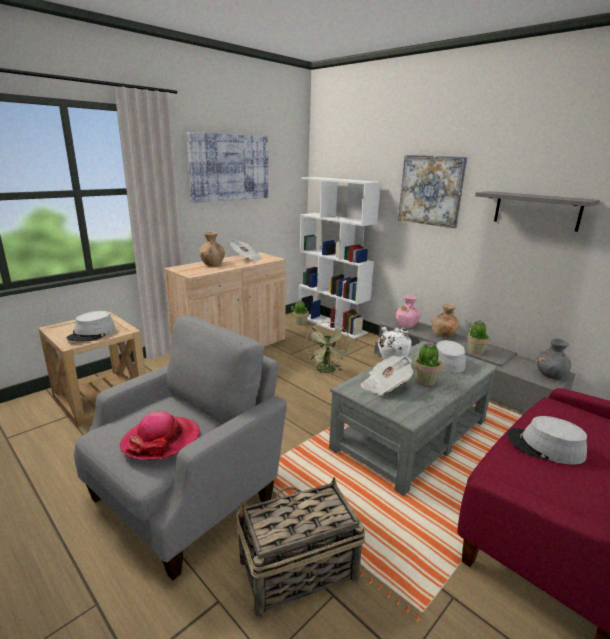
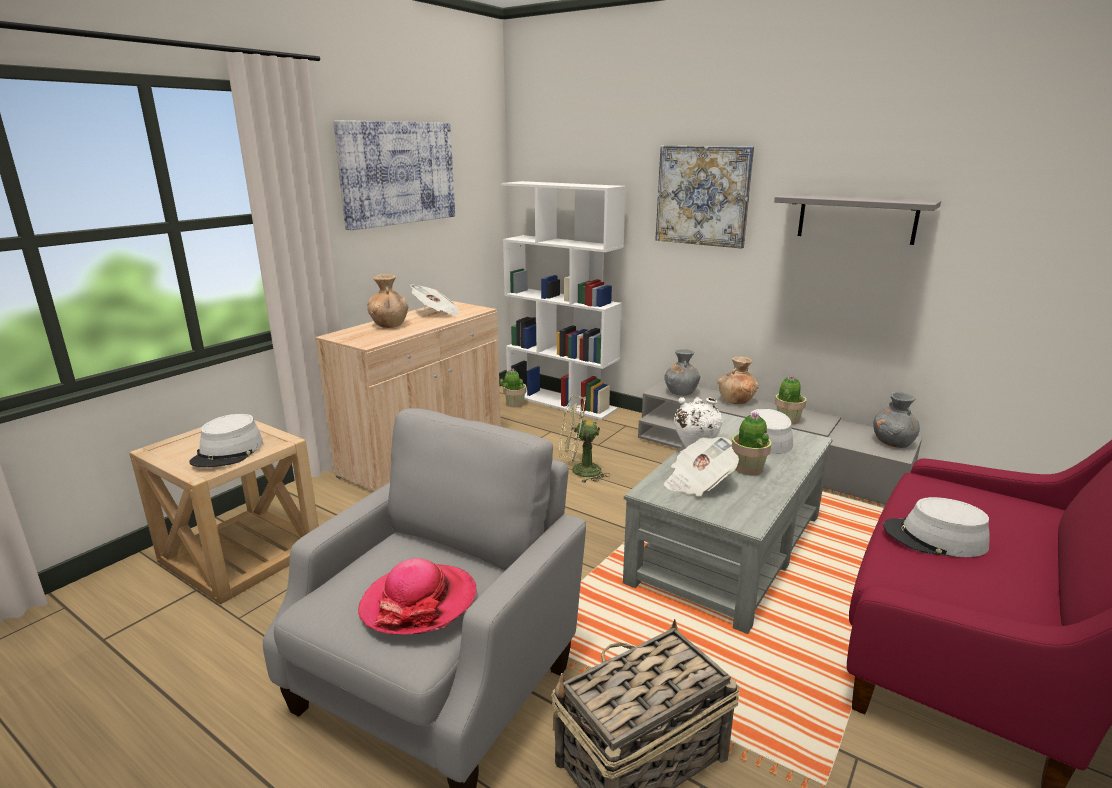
camera: 10 degrees left, 0 degrees up
(327, 371) = (579, 471): green fan -> green fan turned 105 degrees clockwise
(406, 325) = (681, 392): pink vase -> grey vase

